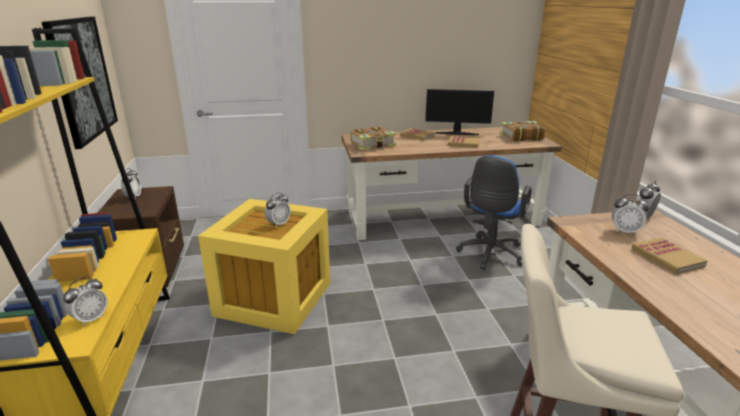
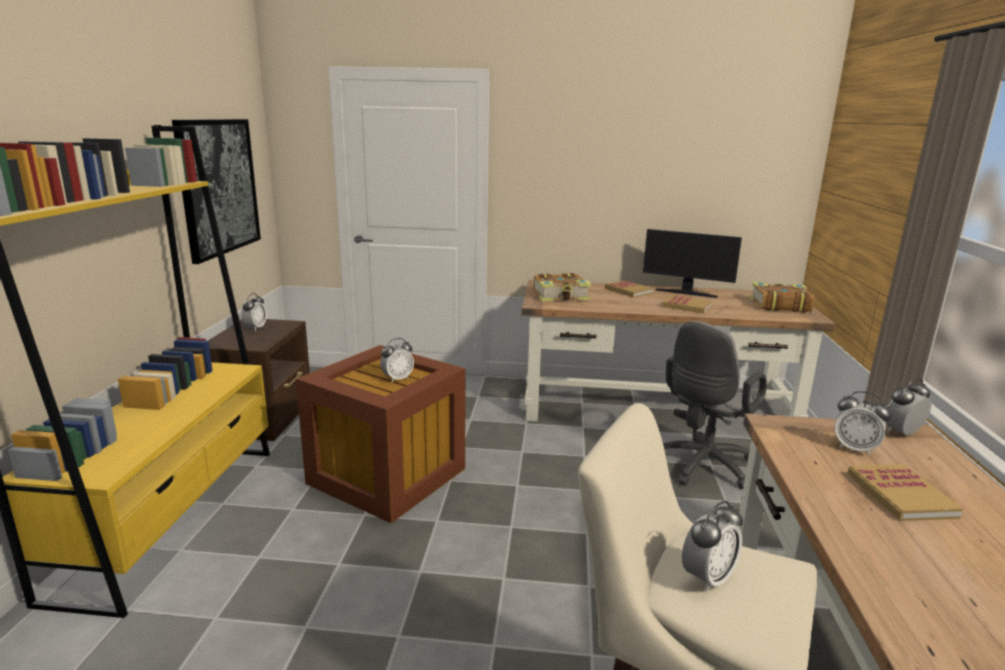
camera: 15 degrees right, 5 degrees down
(91, 319) = (132, 452): alarm clock -> alarm clock (707, 578)
(273, 298) = (387, 474): yellow storage box -> brown storage box
(489, 255) = (702, 467): blue office chair -> grey office chair

